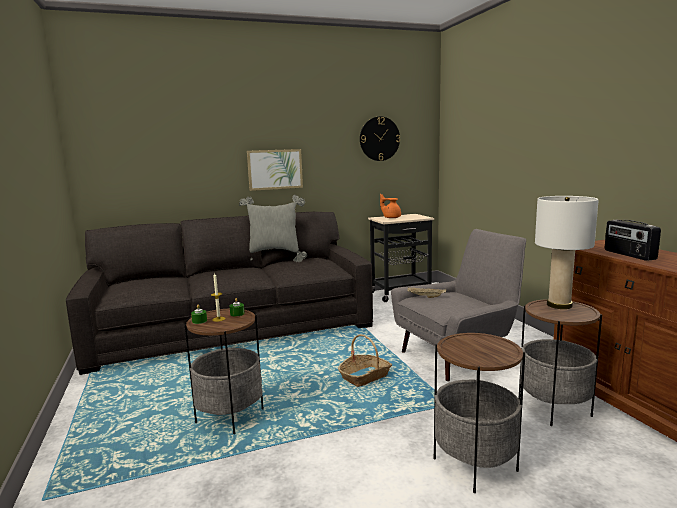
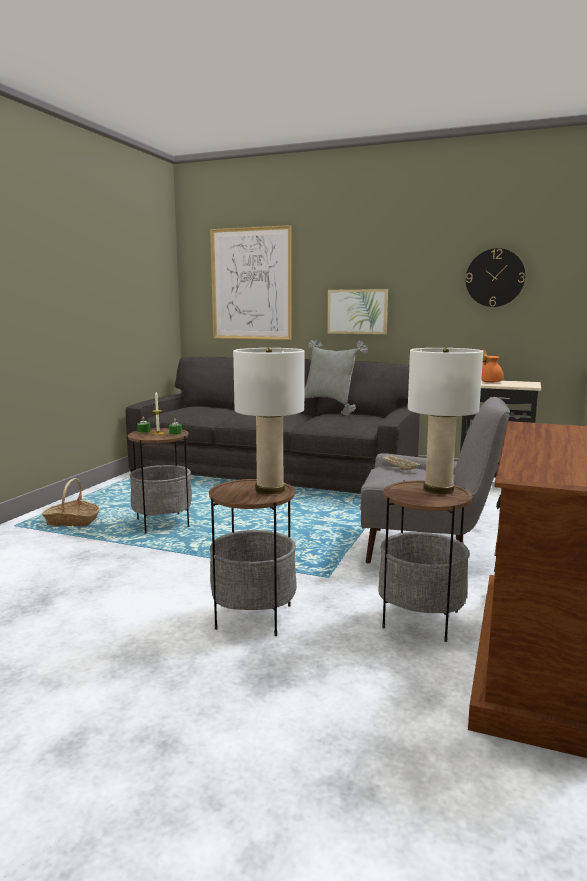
camera: 40 degrees right, 0 degrees up
(162, 147) = (251, 284): none -> picture
(365, 376) = (302, 535): basket -> basket (72, 522)
(487, 342) = (270, 489): none -> white table lamp
(628, 255) = (538, 440): radio -> none

